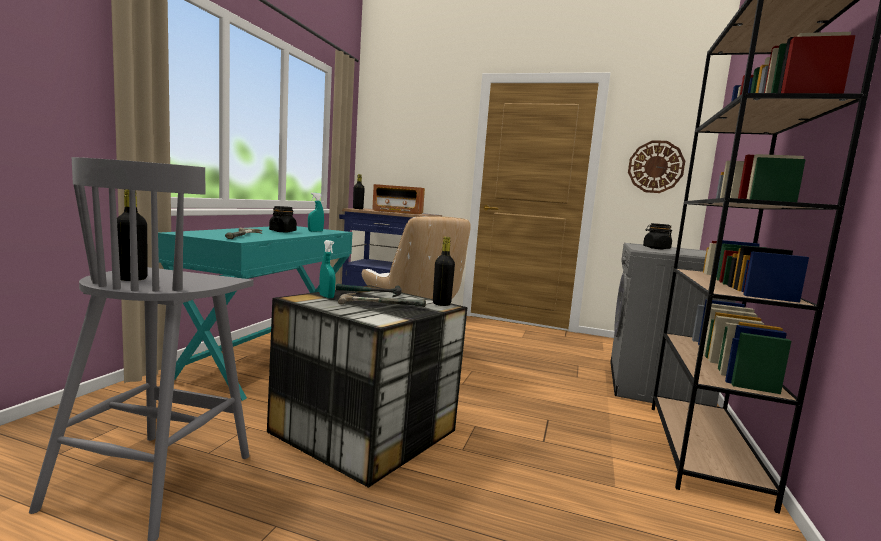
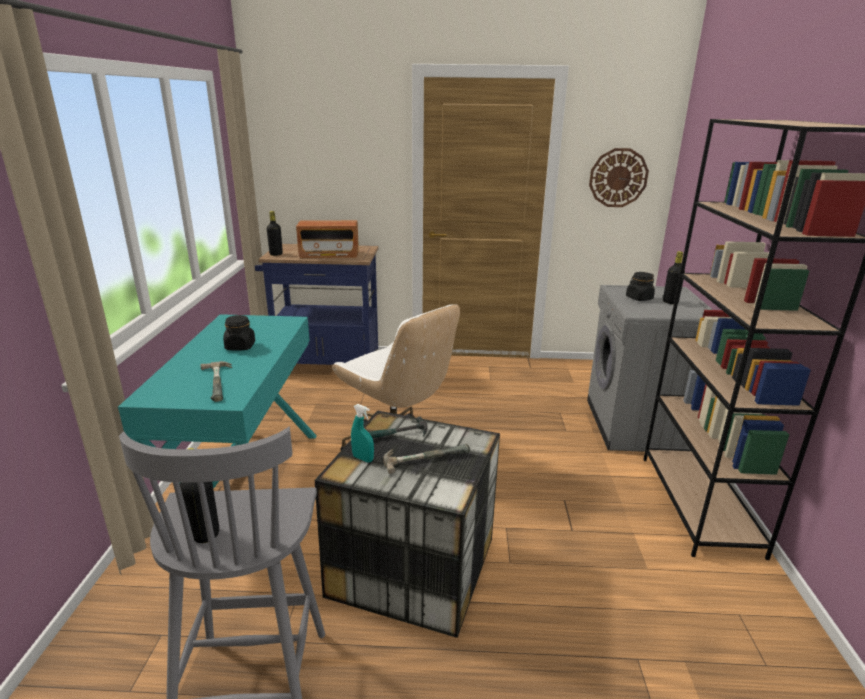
camera: 15 degrees left, 15 degrees up
(315, 231) = (272, 332): turquoise spray bottle -> none
(441, 304) = (475, 436): black bottle -> black bottle (670, 302)

